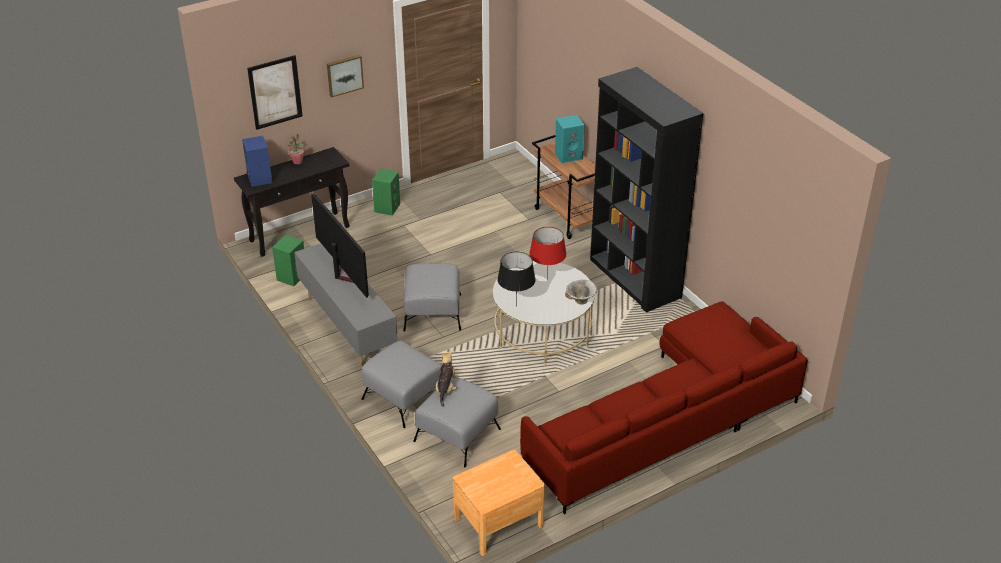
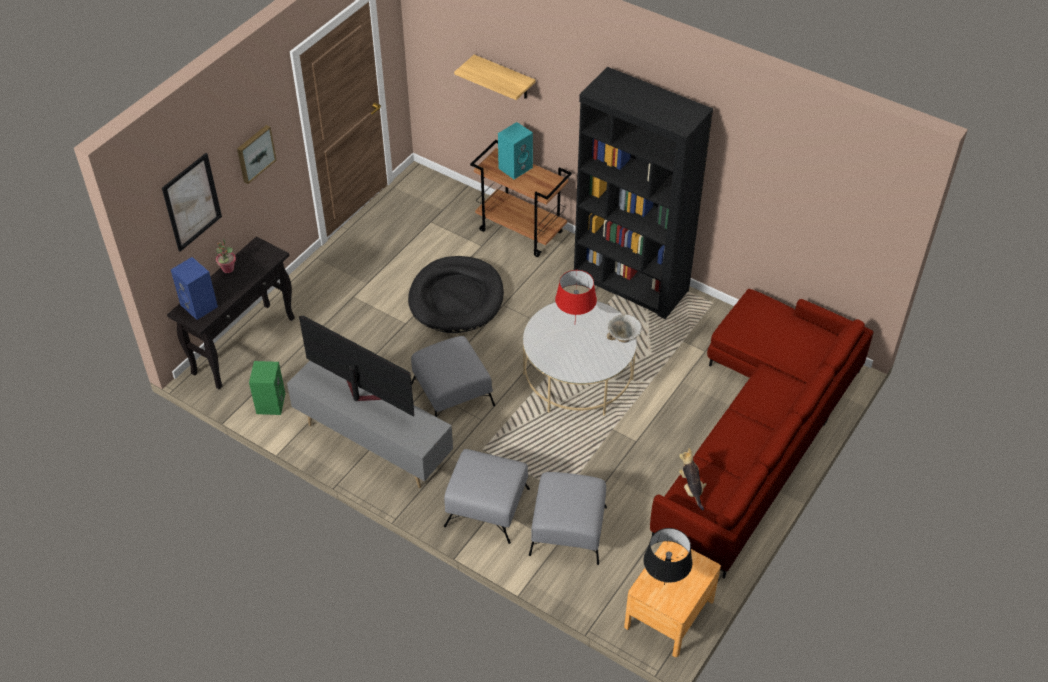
camera: 25 degrees left, 10 degrees up
(387, 207) = (320, 279): green speaker -> none
(446, 389) = (552, 491): plush toy -> plush toy (691, 488)
(482, 249) = (456, 298): none -> black dog bed
(516, 306) = (563, 367): black table lamp -> black table lamp (664, 585)
(574, 74) = (504, 78): none -> shelf

